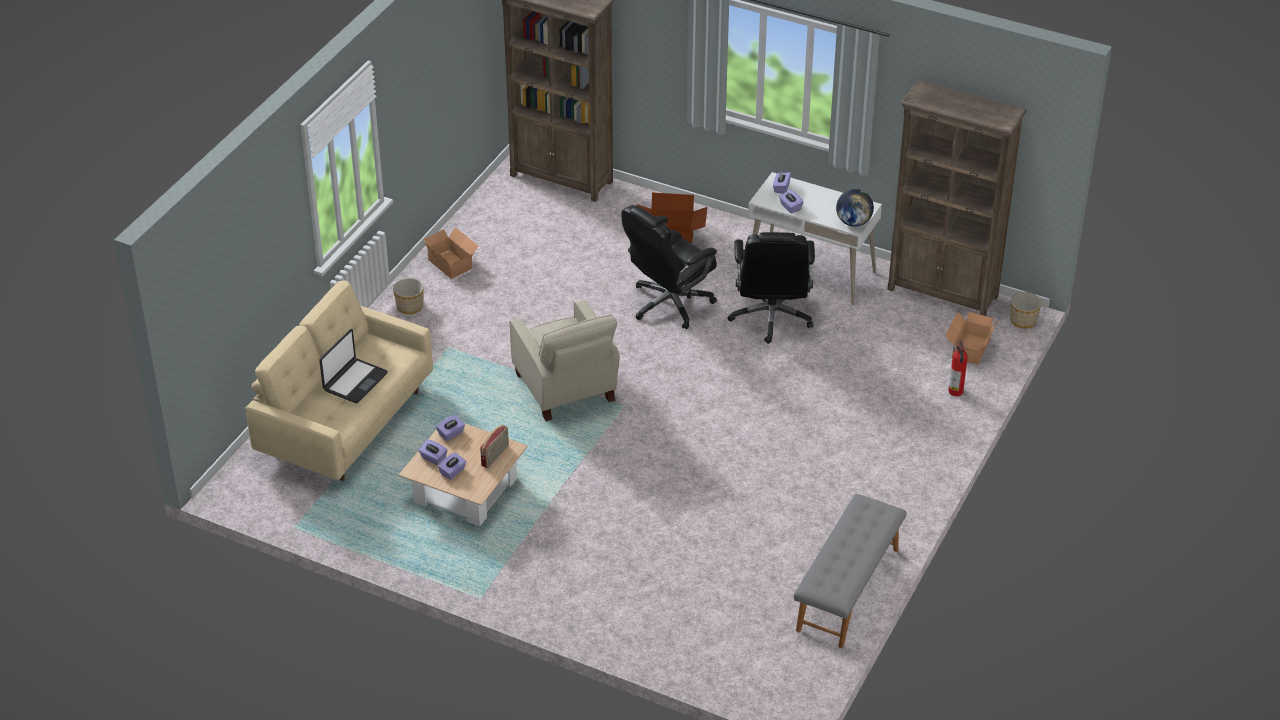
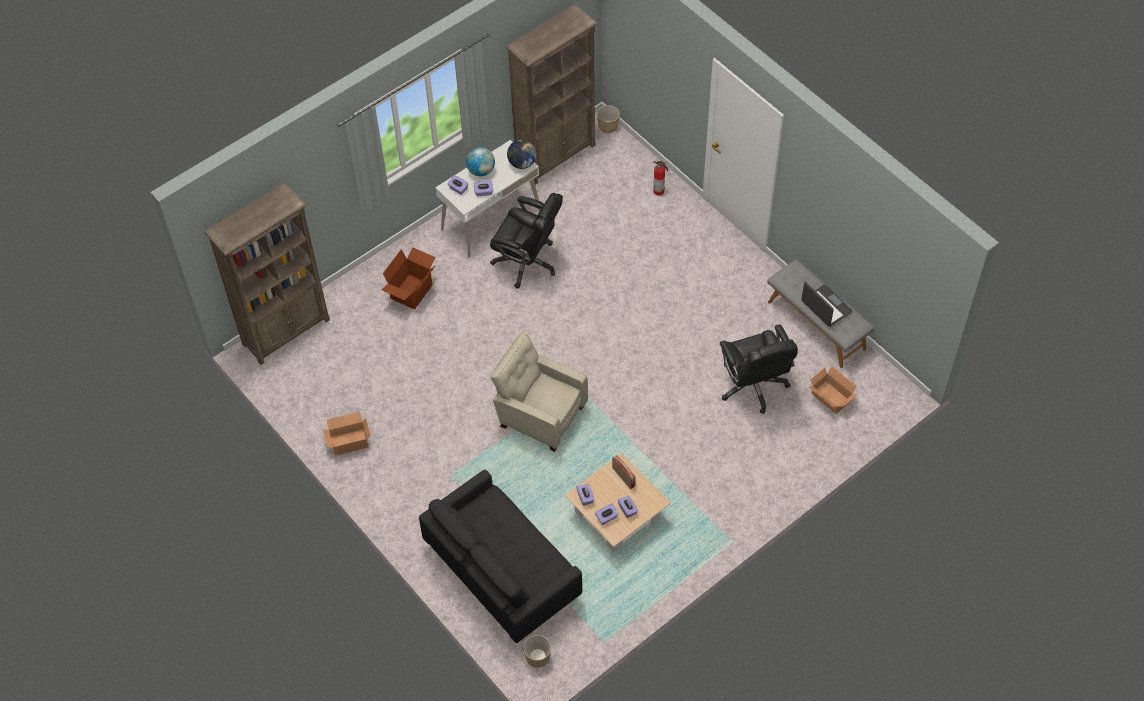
camera: 65 degrees left, 15 degrees up
(346, 422) = (502, 572): beige sofa -> black sofa
(354, 381) = (507, 541): laptop -> laptop (826, 307)
(410, 306) = (386, 486): planter -> planter (537, 656)
(566, 389) = (539, 415): beige armchair -> beige armchair turned 150 degrees counterclockwise
(669, 304) = (478, 317): black office chair -> black office chair (753, 386)
(819, 196) = (481, 171): none -> globe
(968, 349) = (620, 166): cardboard box -> cardboard box (830, 398)

